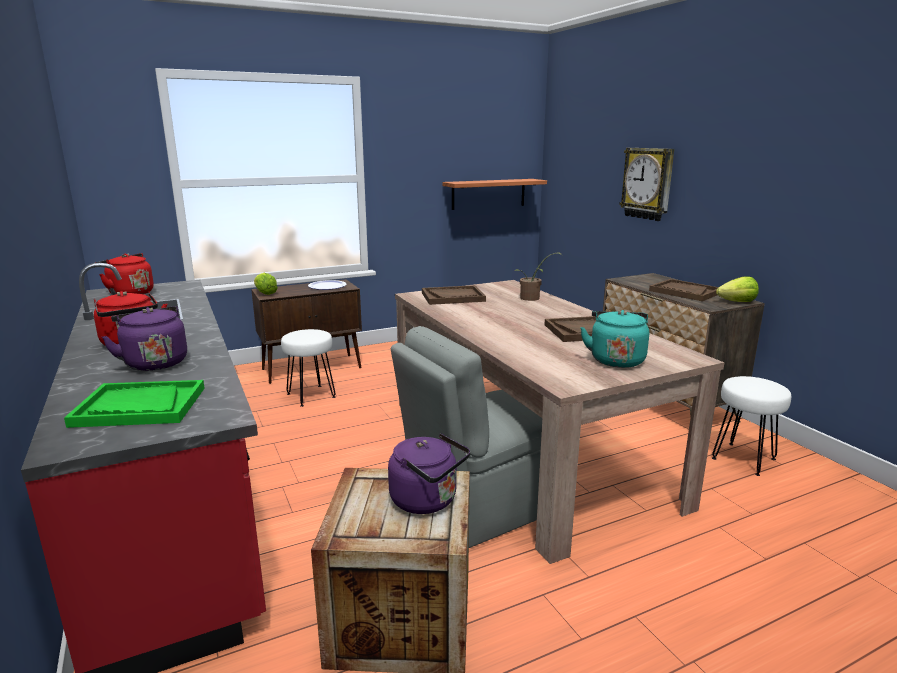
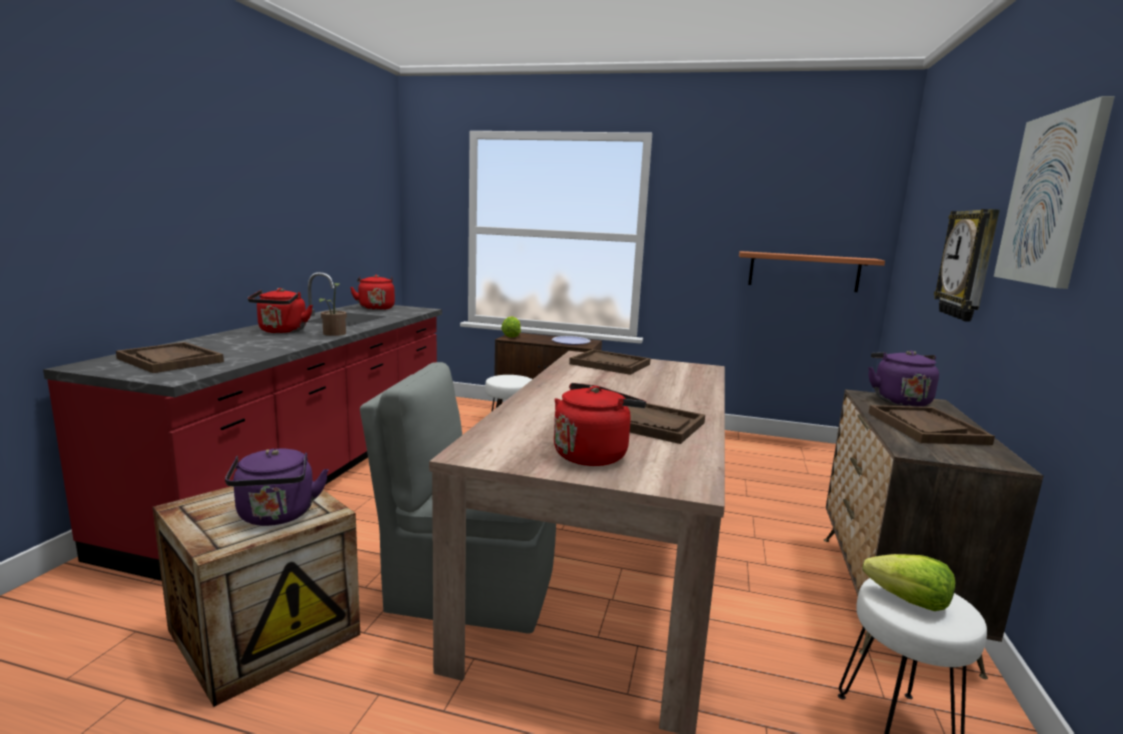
camera: 40 degrees right, 5 degrees down
(139, 406) = (170, 360): green tray -> brown tray
(154, 362) = (254, 343): purple kettle -> purple kettle (898, 400)
(532, 298) = (688, 384): potted plant -> potted plant (334, 334)
(616, 359) = (593, 454): turquoise kettle -> red kettle
(726, 146) = (1051, 199): none -> picture
(737, 302) = (986, 460): lettuce -> lettuce (908, 601)

